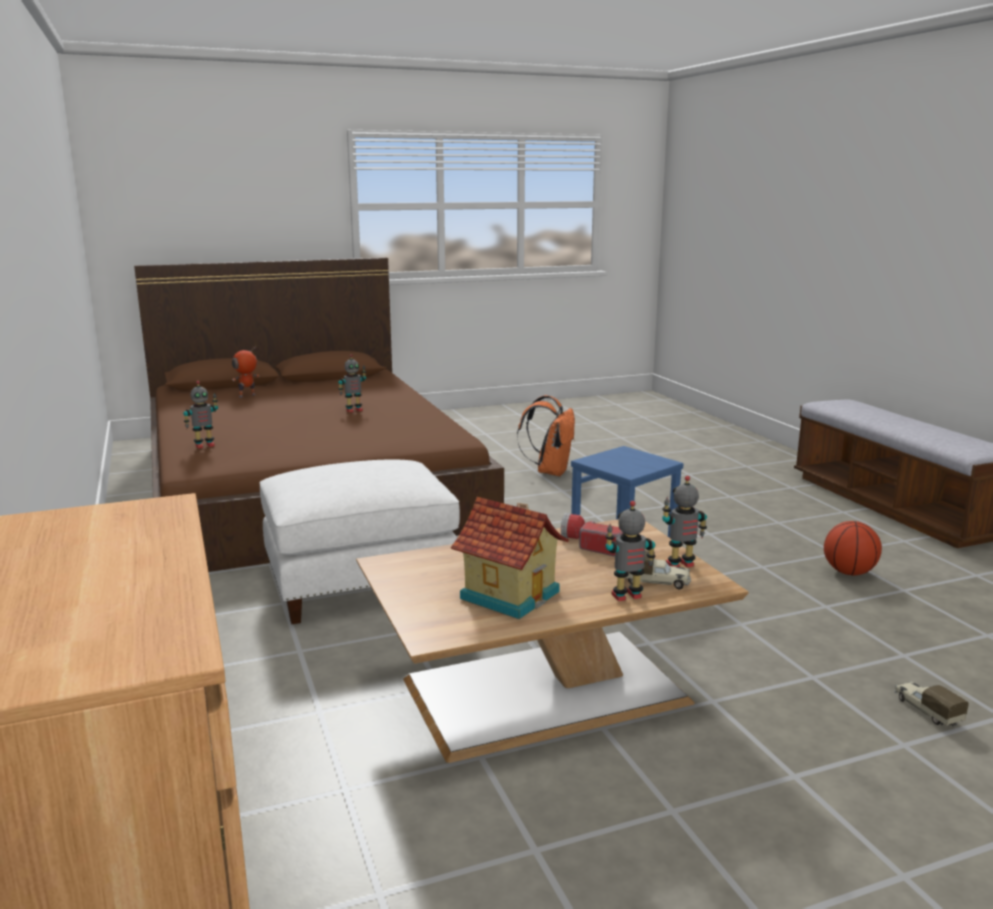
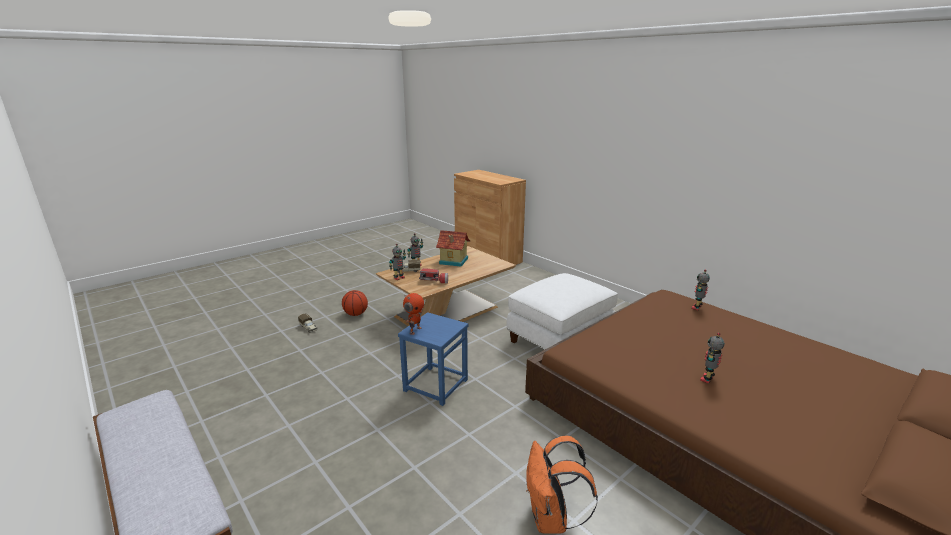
camera: 160 degrees right, 5 degrees up
(247, 396) = (848, 388): toy robot -> toy robot (414, 330)
(849, 572) = (291, 404): basketball -> basketball (356, 314)

